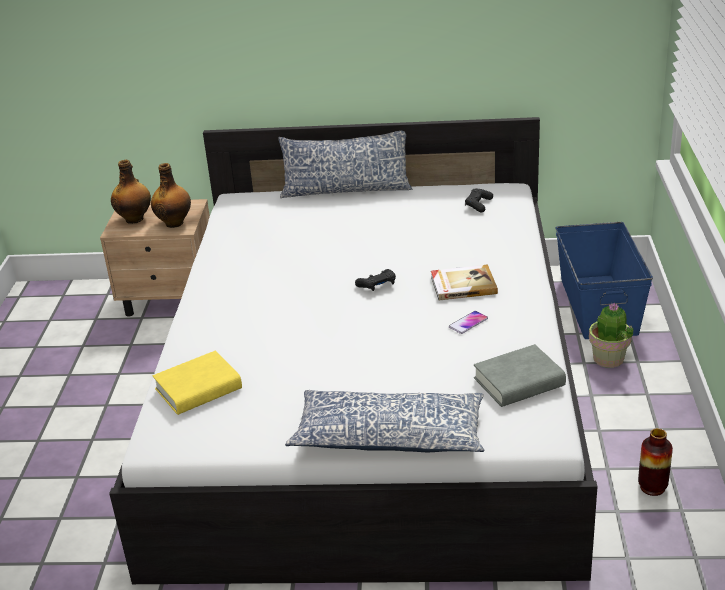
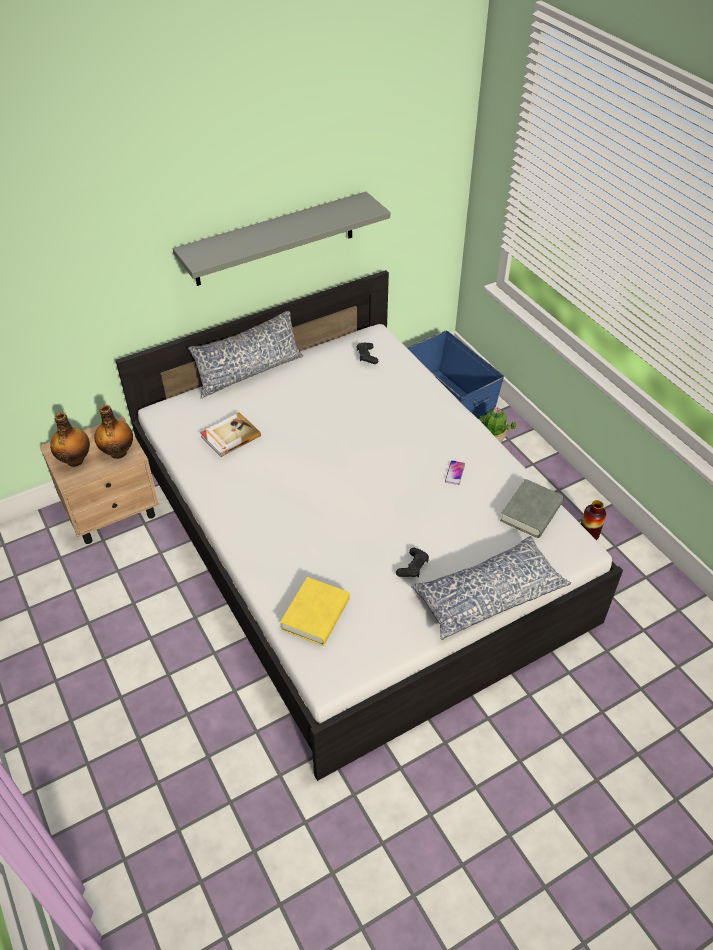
camera: 35 degrees left, 15 degrees up
(377, 285) = (361, 462): black game controller -> black game controller (413, 567)
(396, 42) = (275, 239): none -> grey shelf
(462, 285) = (421, 439): book -> book (230, 436)

